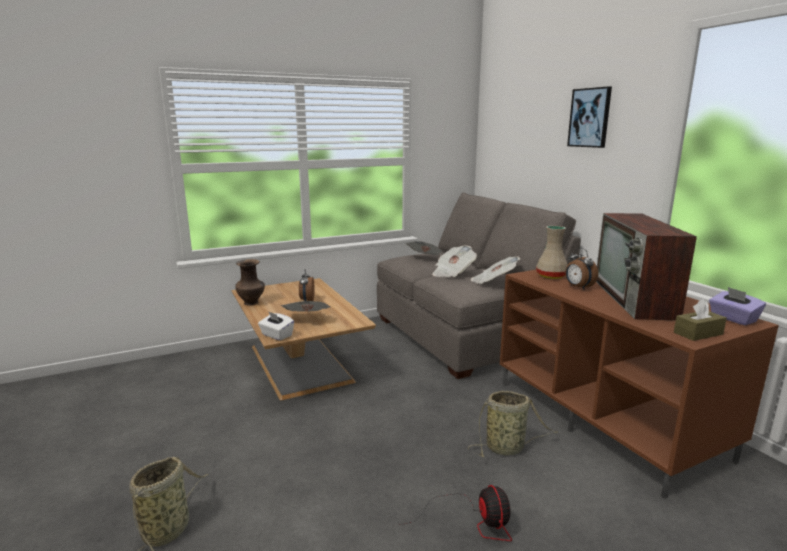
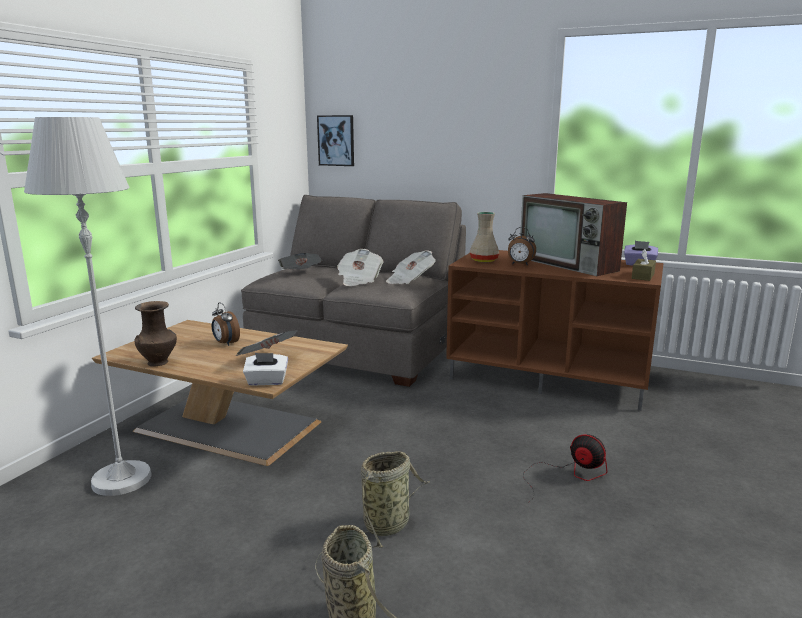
camera: 40 degrees left, 0 degrees up
(206, 375) = (121, 480): none -> white floor lamp
(507, 447) = (519, 420): basket -> basket (388, 524)
(590, 118) = (462, 109): picture -> picture (336, 140)

